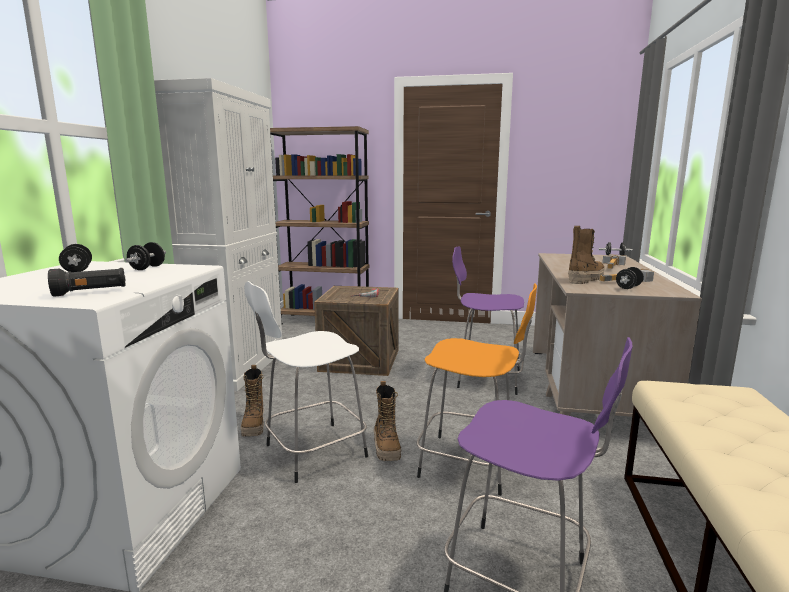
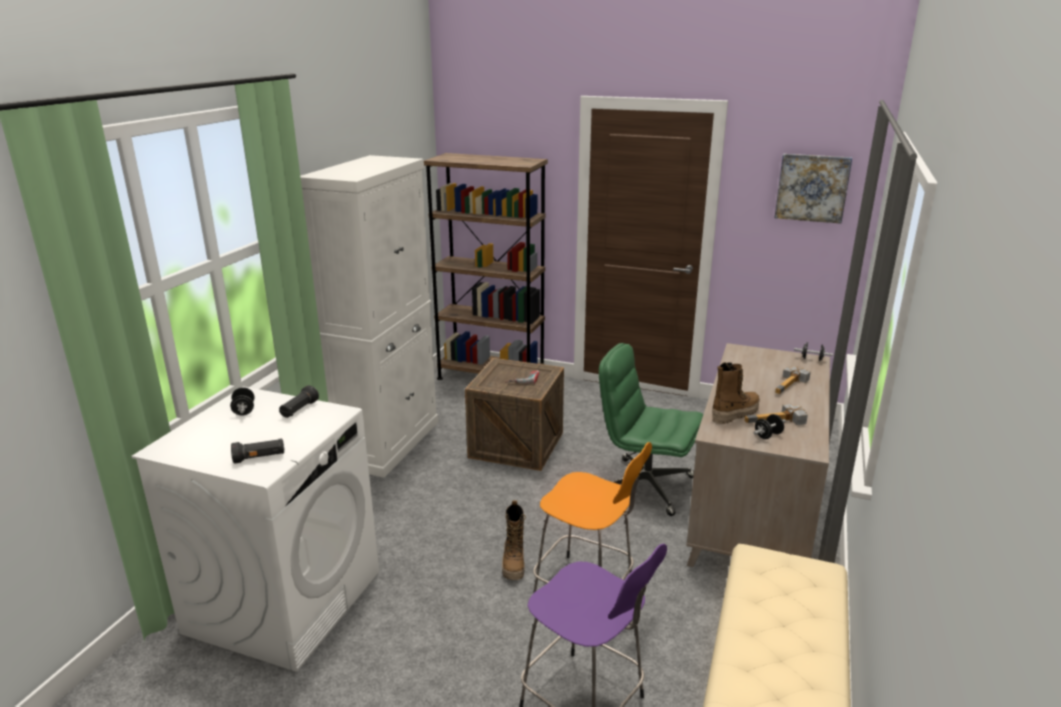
camera: 10 degrees right, 10 degrees up
(147, 268) = (299, 410): black dumbbell -> black flashlight
(254, 426) = (396, 524): boot -> none
(312, 452) = (444, 560): white stool -> none
(486, 379) = (645, 486): purple stool -> green office chair
(582, 138) = (812, 188): none -> picture

